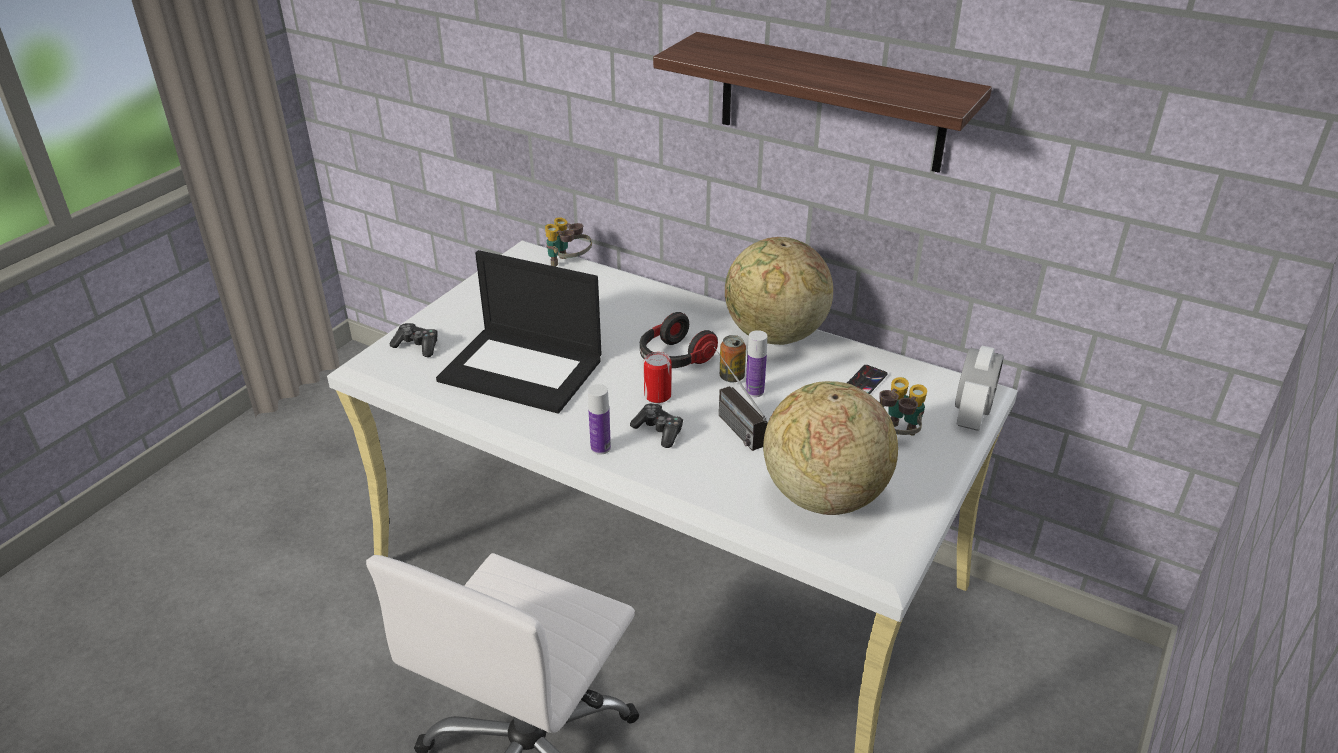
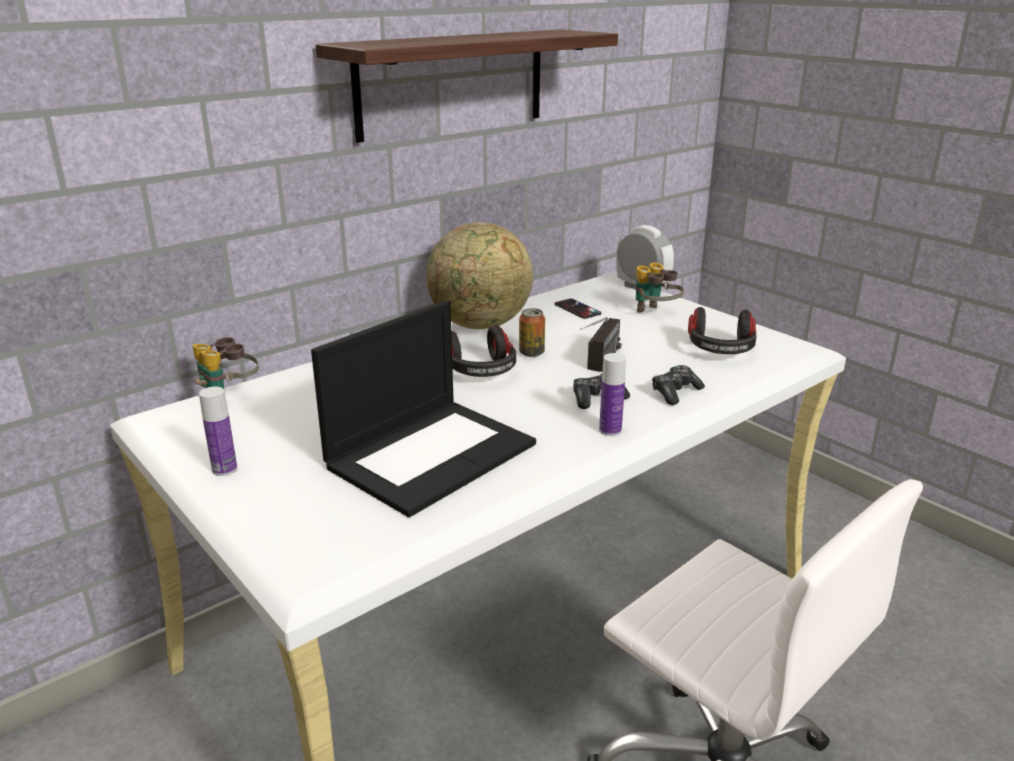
camera: 70 degrees left, 10 degrees down
(417, 346) = (305, 525): game controller -> game controller (675, 392)
(657, 395) = (538, 389): can -> none
(730, 421) = (600, 365): radio -> radio turned 60 degrees counterclockwise
(754, 391) = (561, 348): bottle -> bottle (224, 469)
(823, 496) = (720, 350): globe -> headphones

